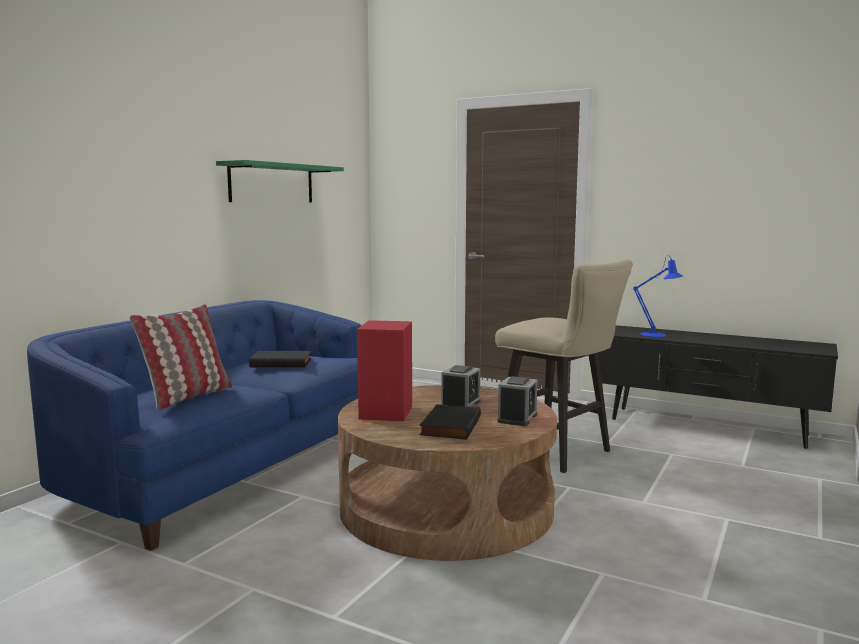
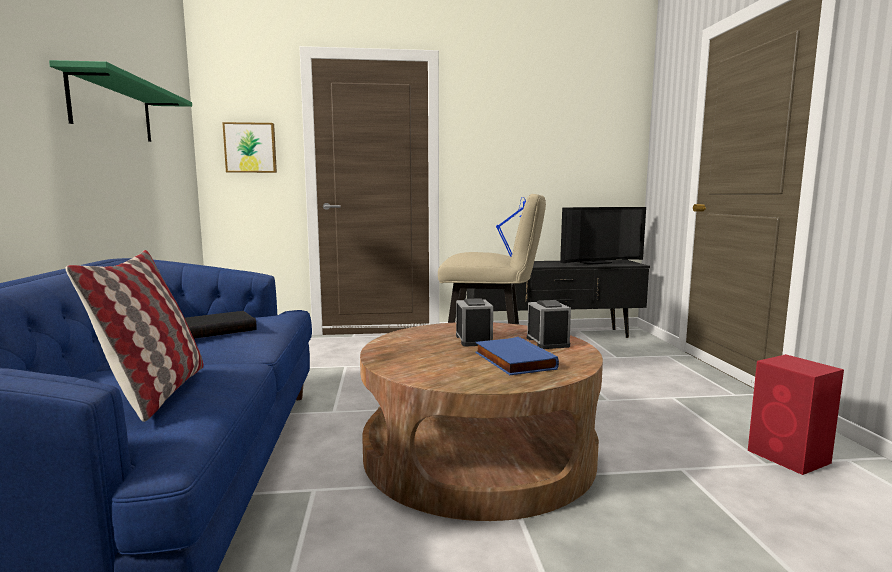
camera: 35 degrees left, 0 degrees up
(385, 413) = (425, 361): red speaker -> red speaker (790, 457)
(412, 198) = (250, 148): none -> picture
(449, 426) = (512, 361): black book -> blue book
(768, 343) = (595, 263): none -> television

